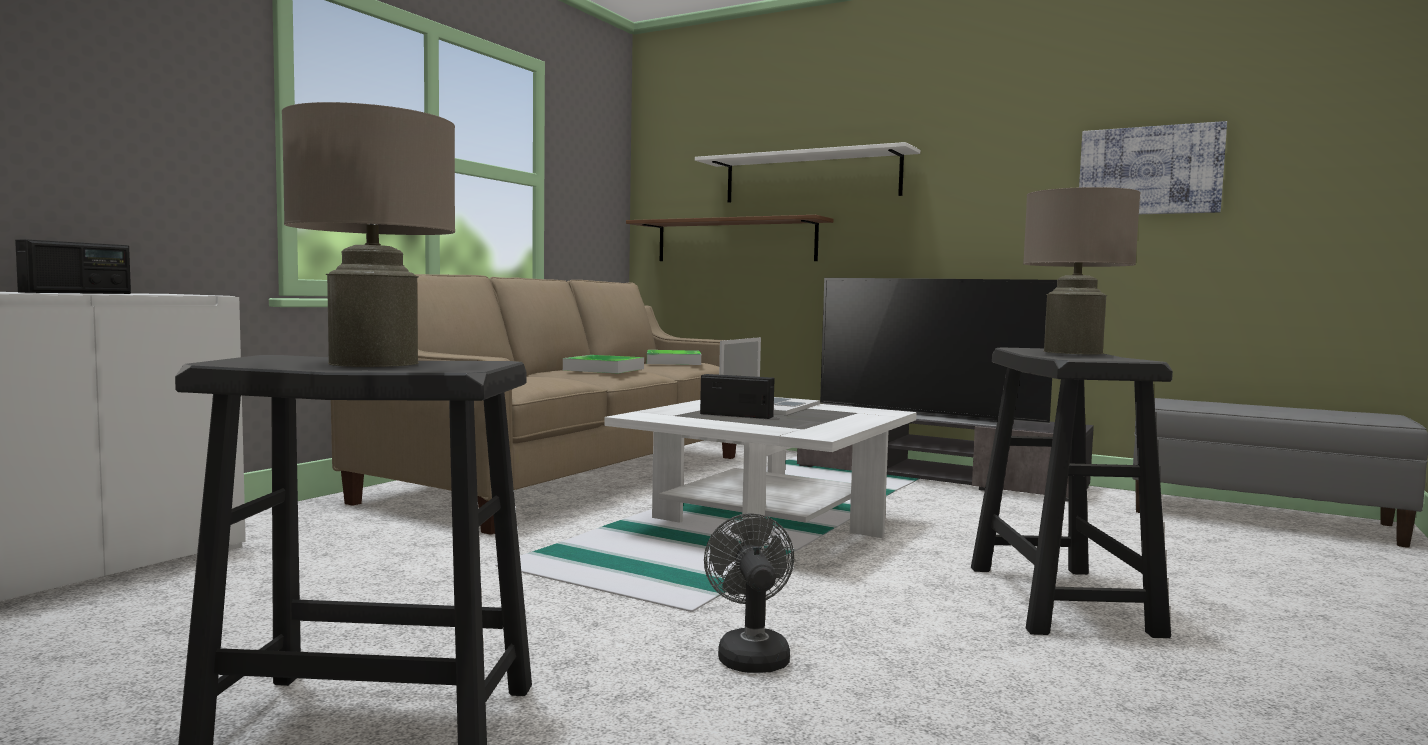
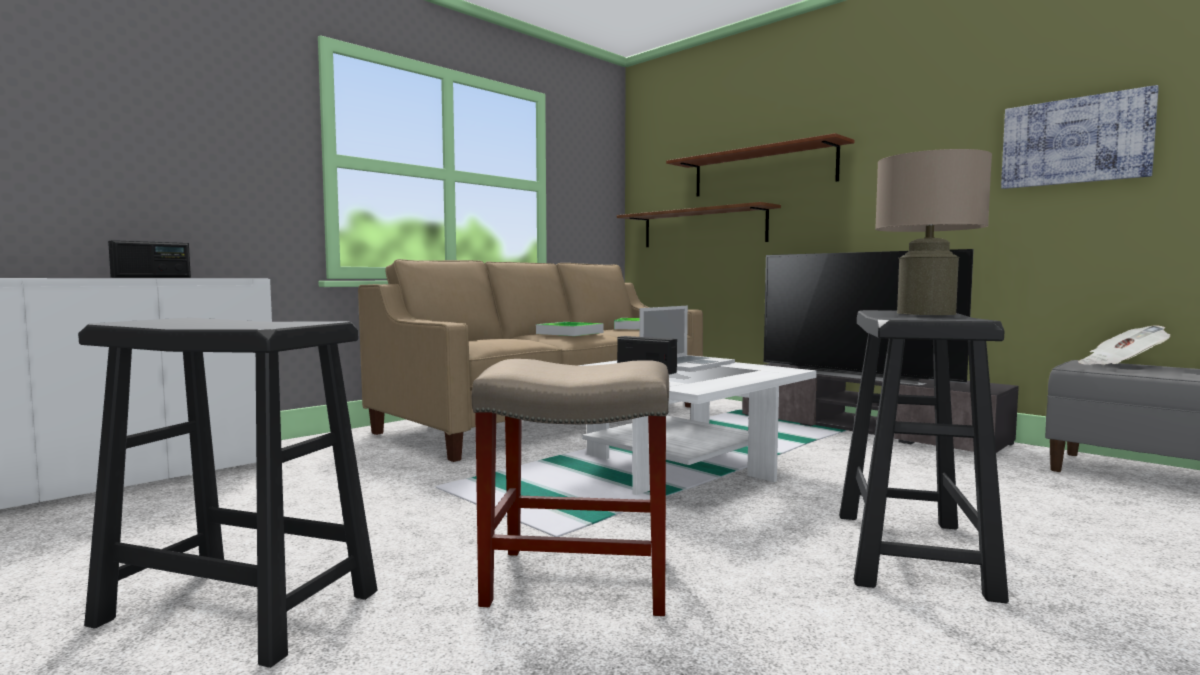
camera: 15 degrees right, 0 degrees up
(374, 363) = (231, 323): beige table lamp -> none
(750, 654) = (576, 580): grey fan -> beige stool
(811, 178) = (762, 171): white shelf -> brown shelf
(1194, 402) = (1120, 365): none -> newspaper

